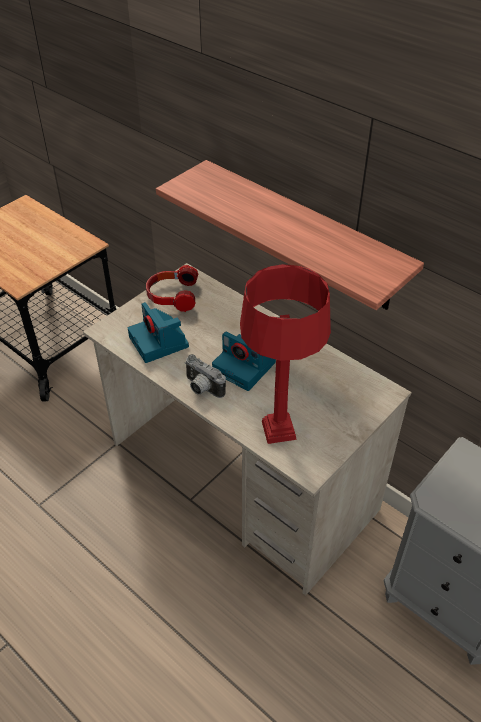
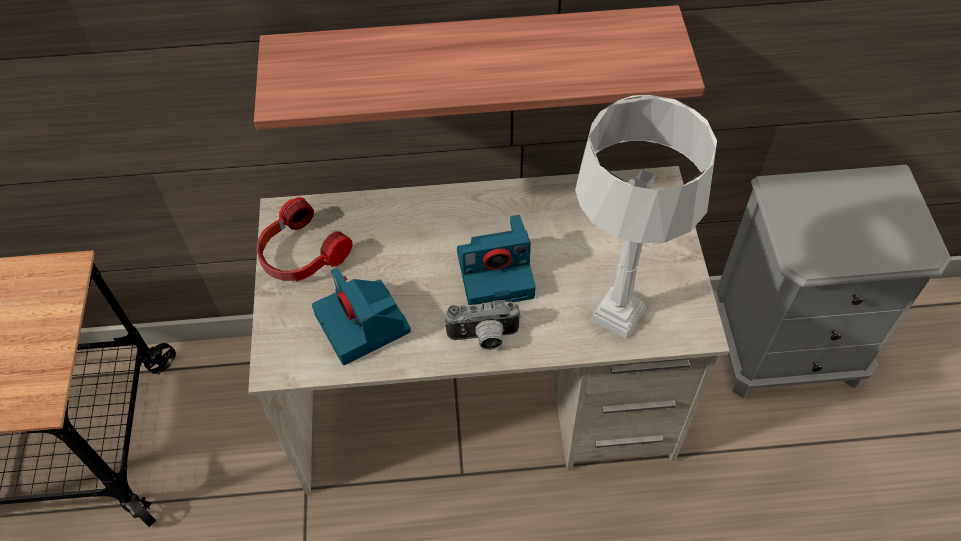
camera: 45 degrees left, 10 degrees up
(160, 342) = (364, 324): camera -> camera turned 45 degrees clockwise
(278, 429) = (617, 314): red table lamp -> grey table lamp

